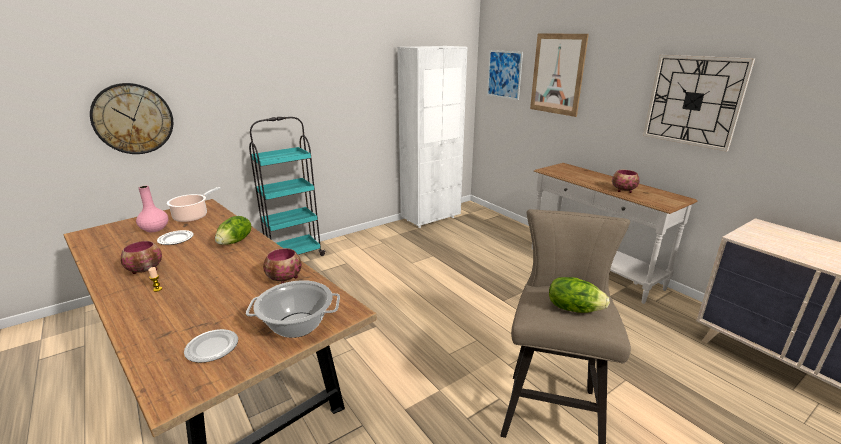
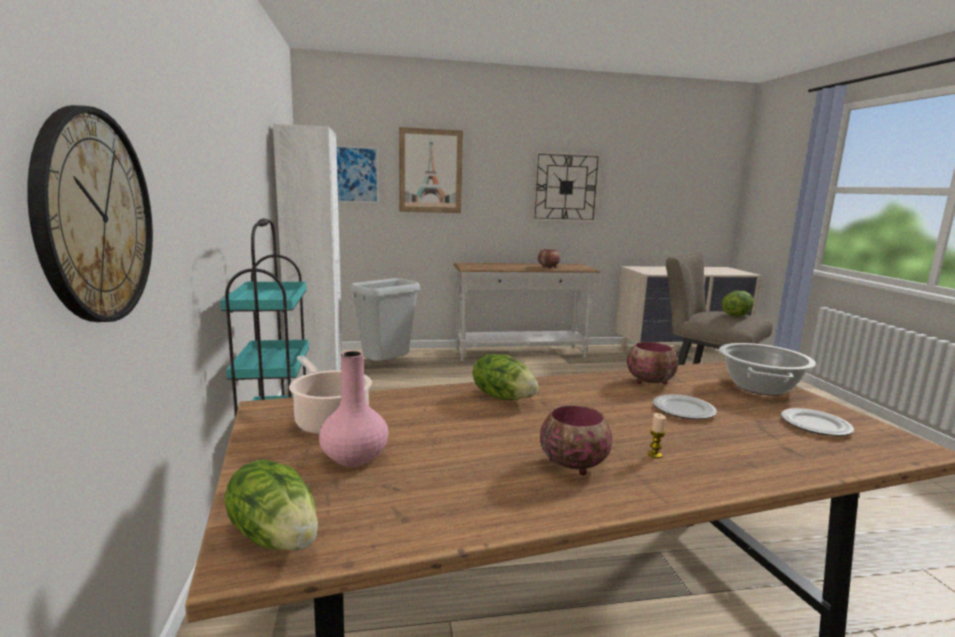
camera: 65 degrees left, 10 degrees down
(95, 233) = (276, 536): none -> lettuce
(175, 239) = (444, 438): plate -> plate (684, 410)
(476, 230) = (386, 368): none -> grey trash can

